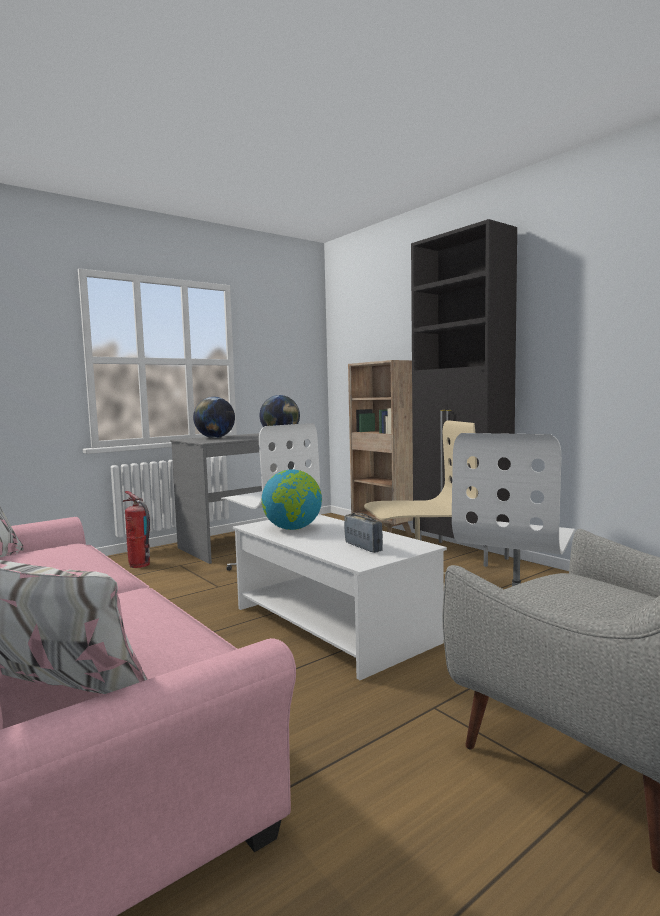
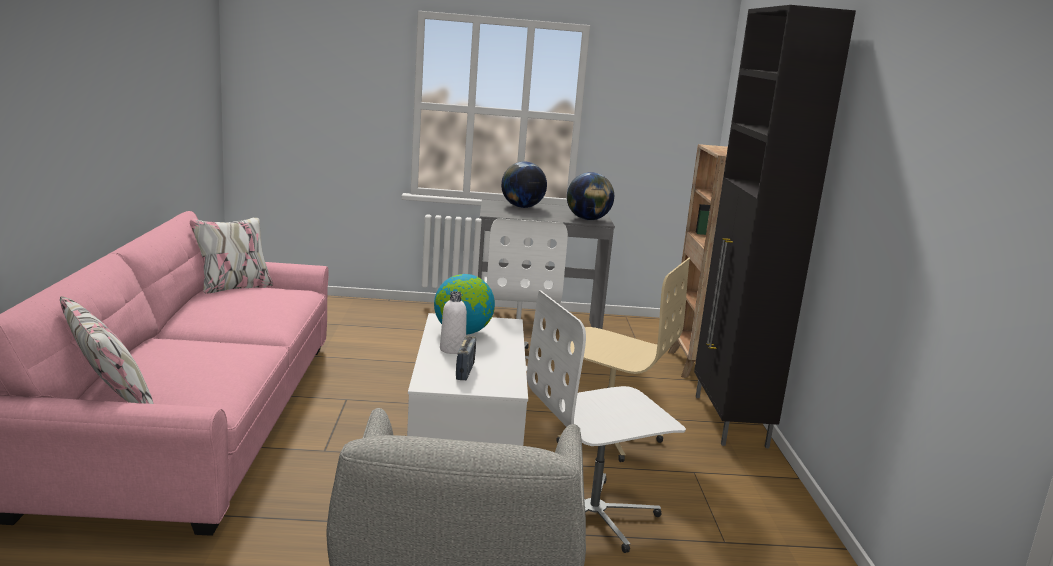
camera: 35 degrees right, 10 degrees up
(139, 565) = (421, 319): fire extinguisher -> none
(315, 539) = (452, 349): none -> white bottle

